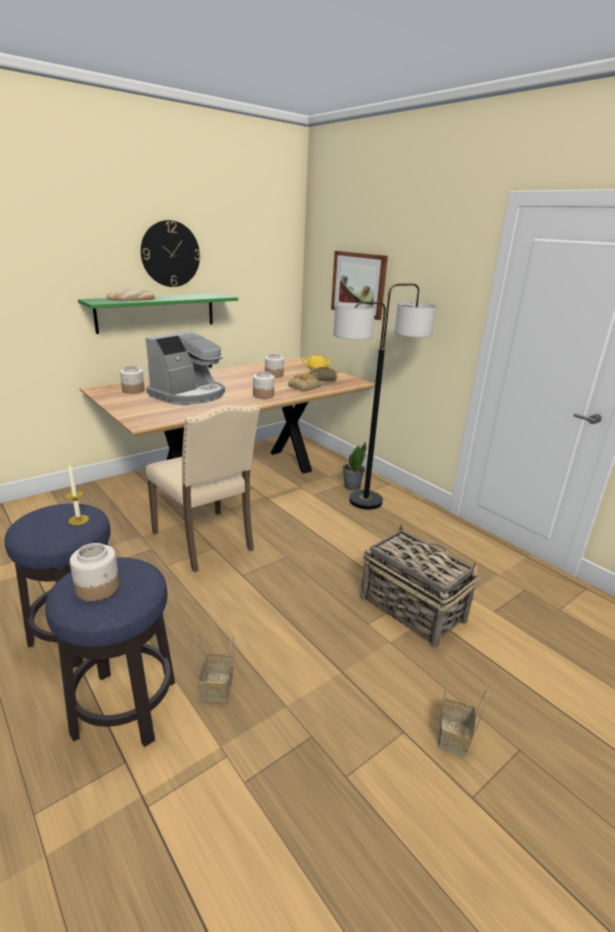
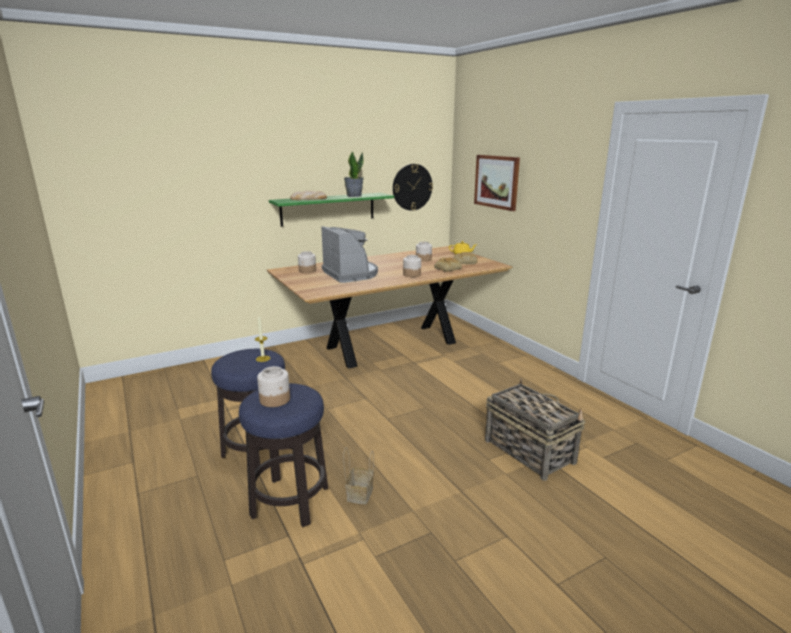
camera: 10 degrees right, 5 degrees down
(170, 254) = (340, 163): wall clock -> wall clock (412, 187)
(189, 395) = (351, 274): coffee machine -> coffee machine turned 75 degrees counterclockwise
(206, 541) = (360, 393): beige chair -> none
(351, 486) = (490, 356): potted plant -> potted plant (354, 196)
(365, 501) = (500, 368): floor lamp -> none
(454, 738) = (549, 544): basket -> none

